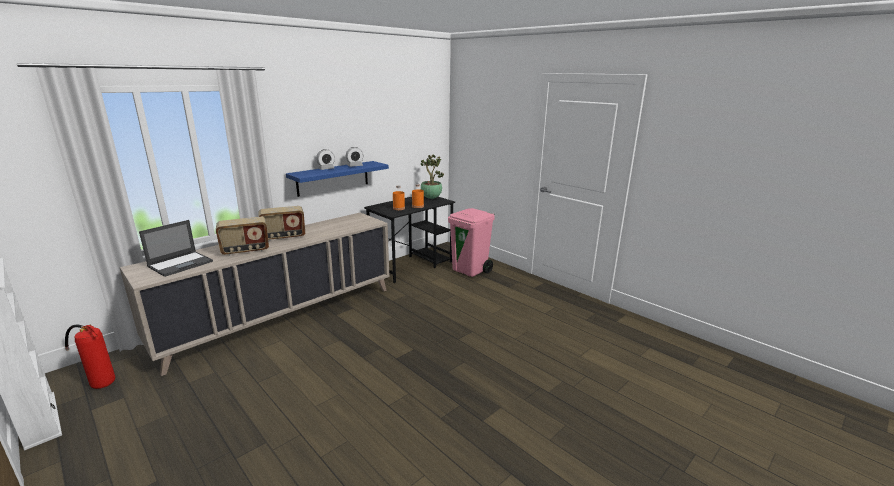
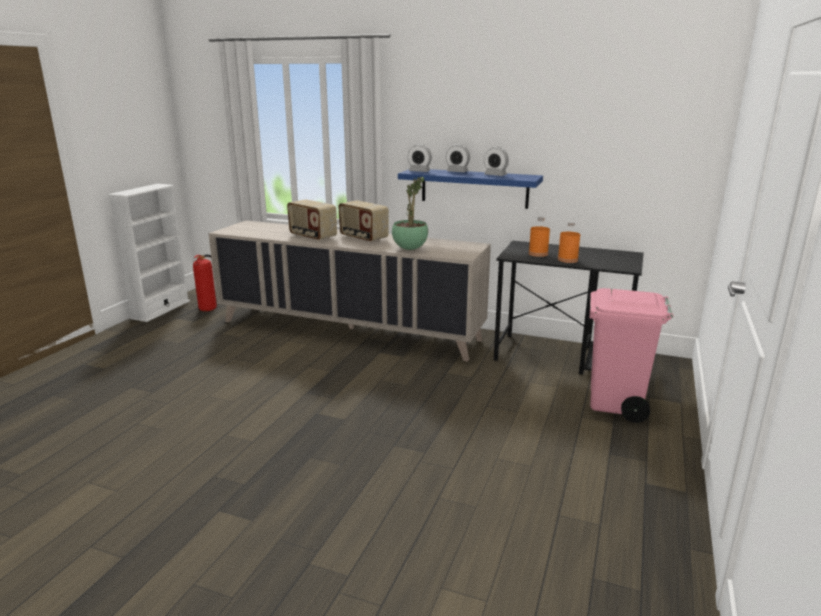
camera: 65 degrees right, 0 degrees up
(181, 264) = (264, 230): laptop -> none
(305, 174) = (419, 171): none -> alarm clock
(430, 198) = (622, 258): potted plant -> potted plant (410, 249)

